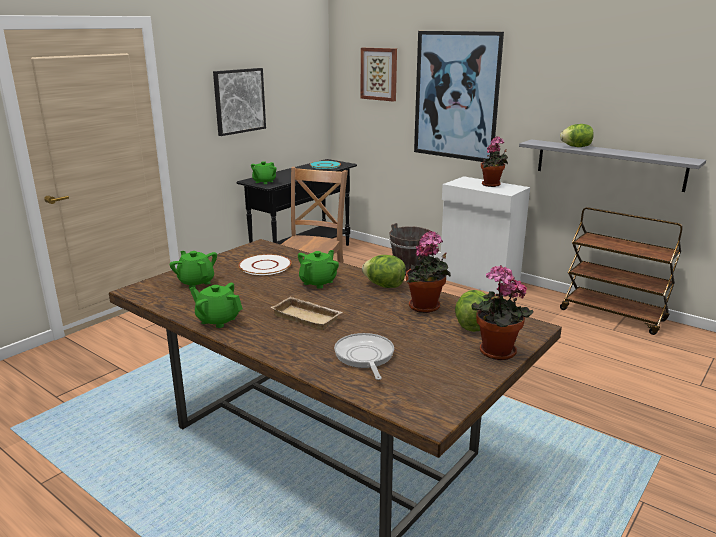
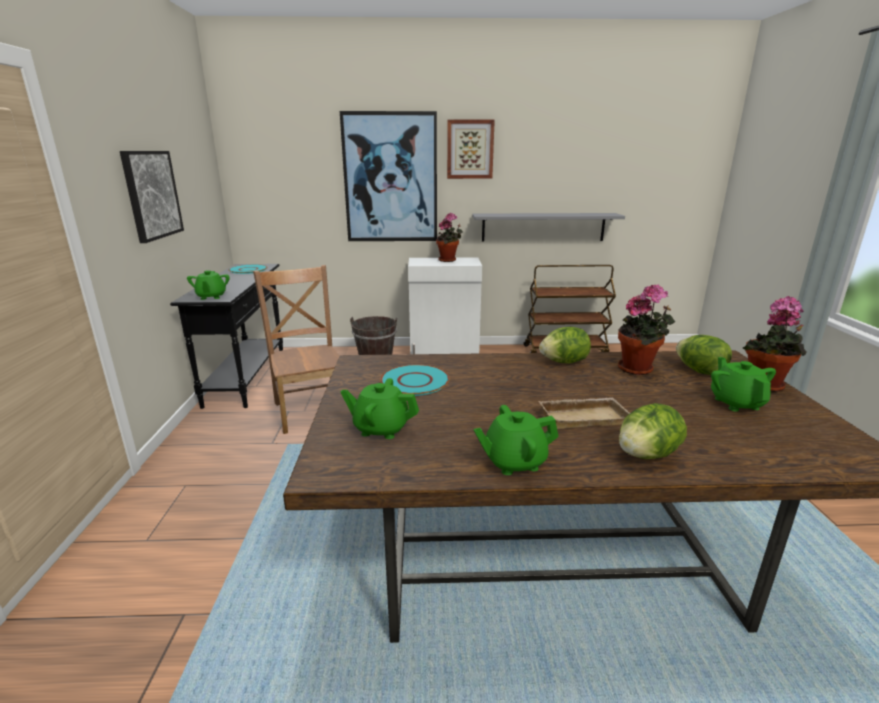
camera: 40 degrees left, 0 degrees up
(265, 266) = (415, 381): white plate -> turquoise plate
(318, 282) = (506, 379): green teapot -> green teapot (736, 403)
(364, 357) = (715, 433): frying pan -> none
(379, 74) = (292, 161): picture -> picture (470, 149)
(576, 147) = (521, 214): lettuce -> lettuce (646, 455)

